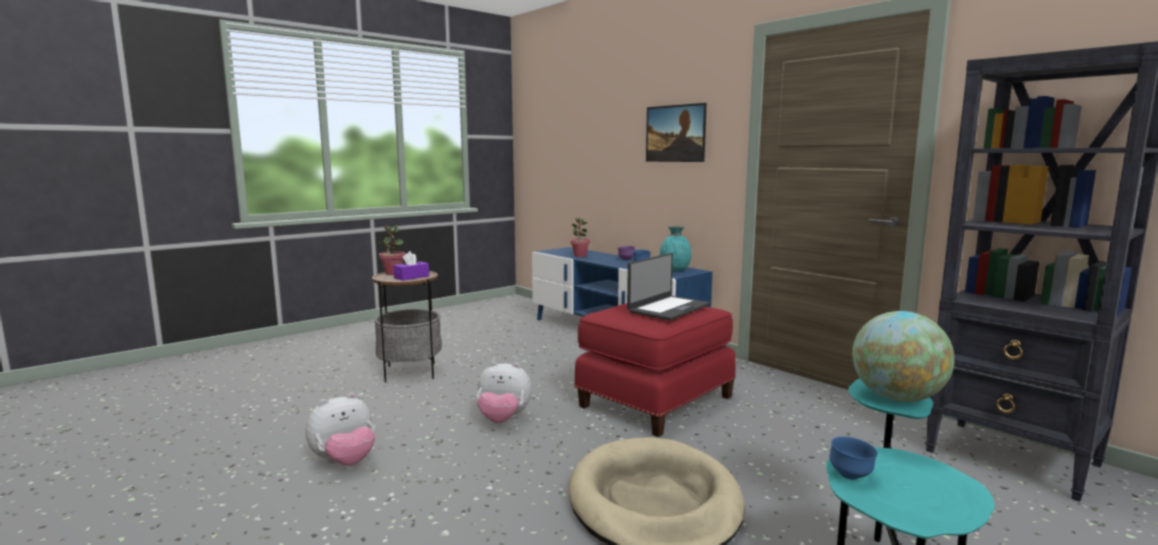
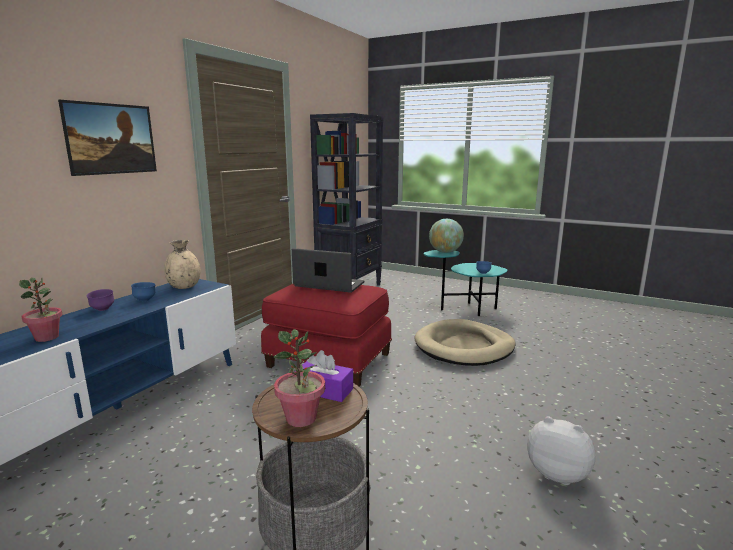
camera: 110 degrees left, 5 degrees up
(503, 420) = (410, 416): plush toy -> none
(674, 270) = (184, 287): turquoise vase -> beige vase

